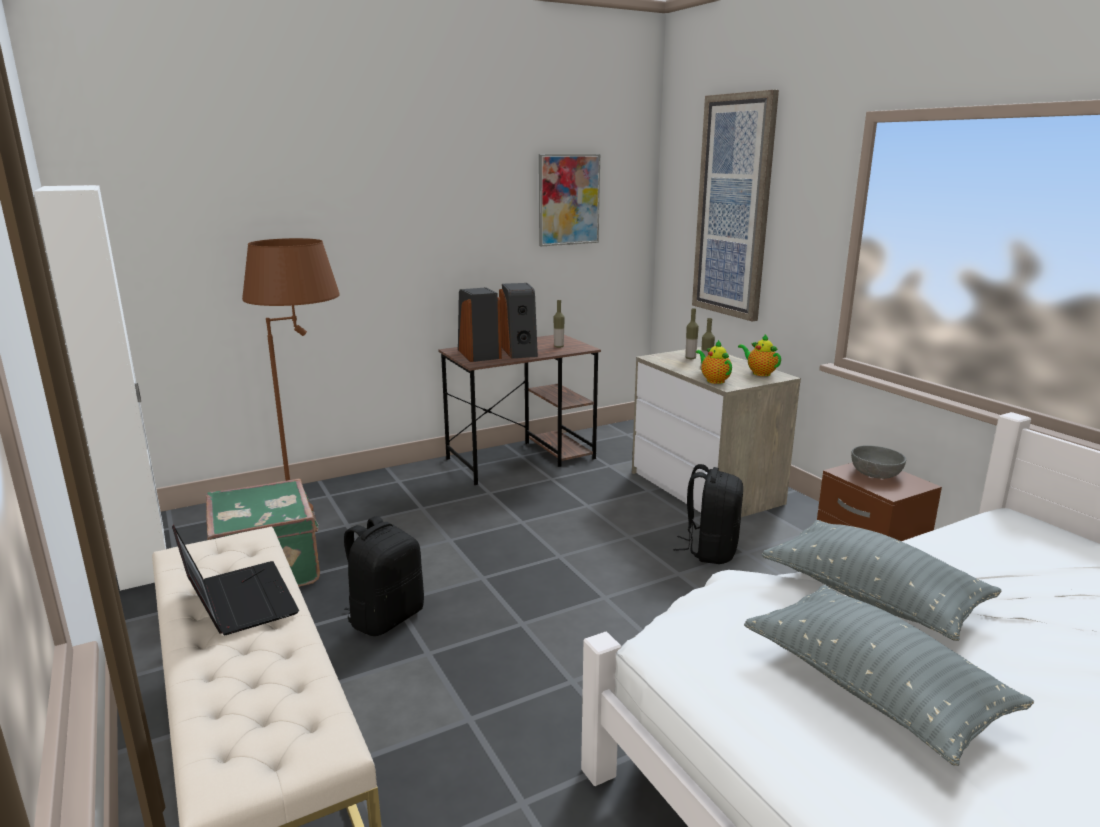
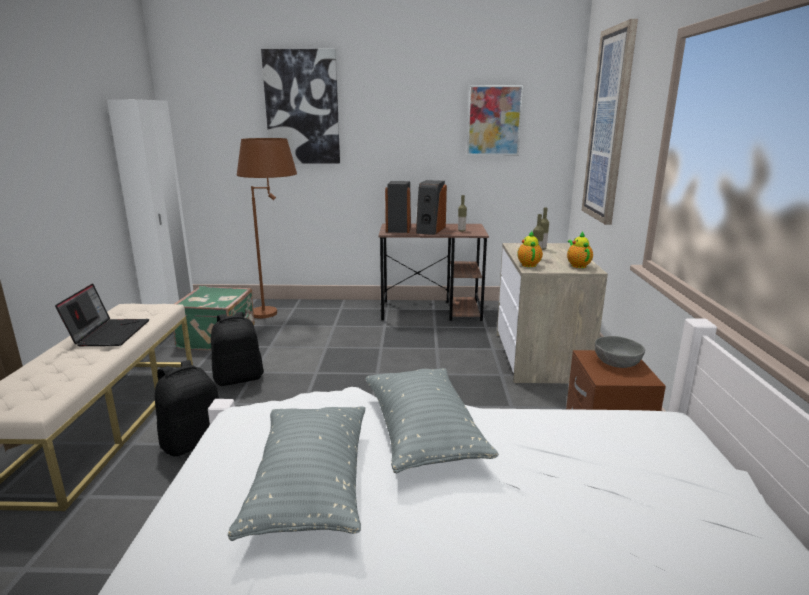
camera: 30 degrees right, 0 degrees up
(312, 189) = (302, 108): none -> picture
(710, 550) = (485, 398): black backpack -> black backpack (193, 442)

